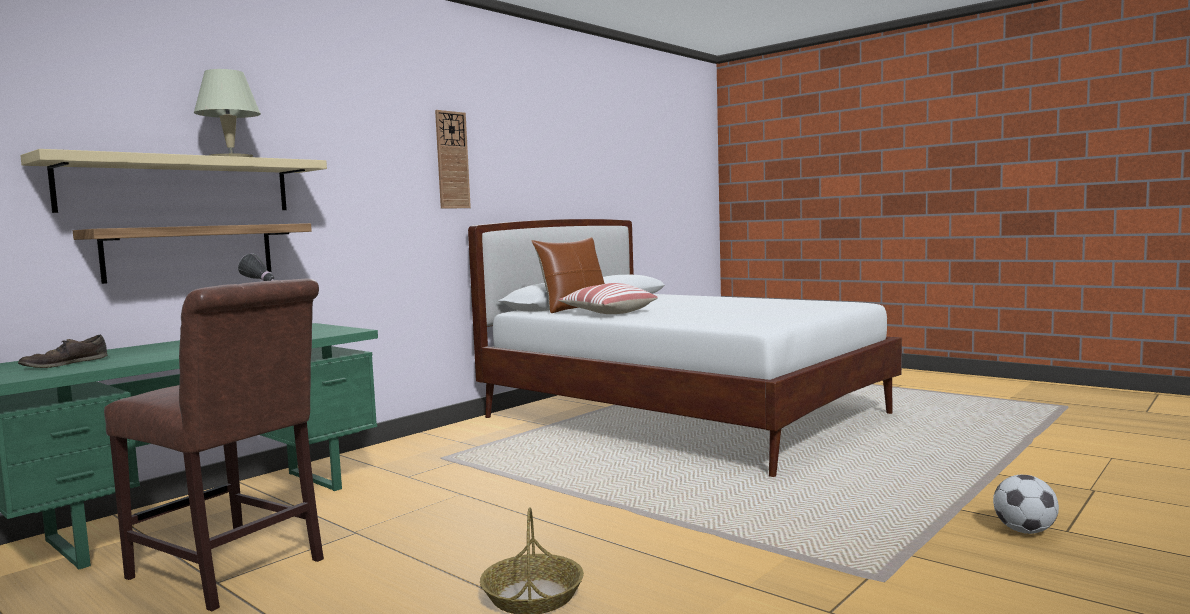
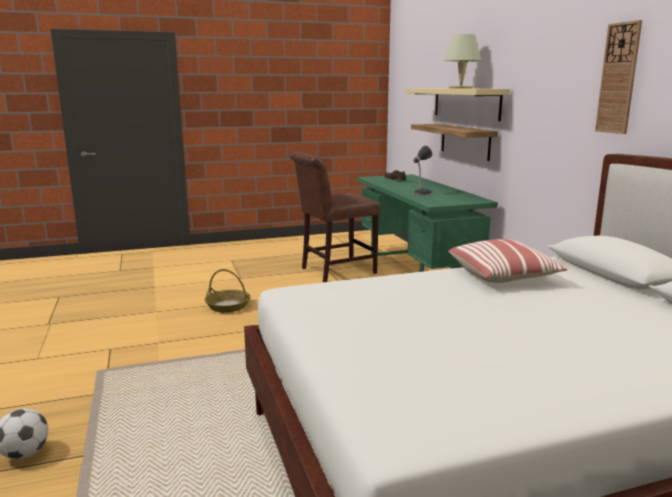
camera: 120 degrees right, 10 degrees up
(574, 309) = (573, 274): brown pillow -> none

